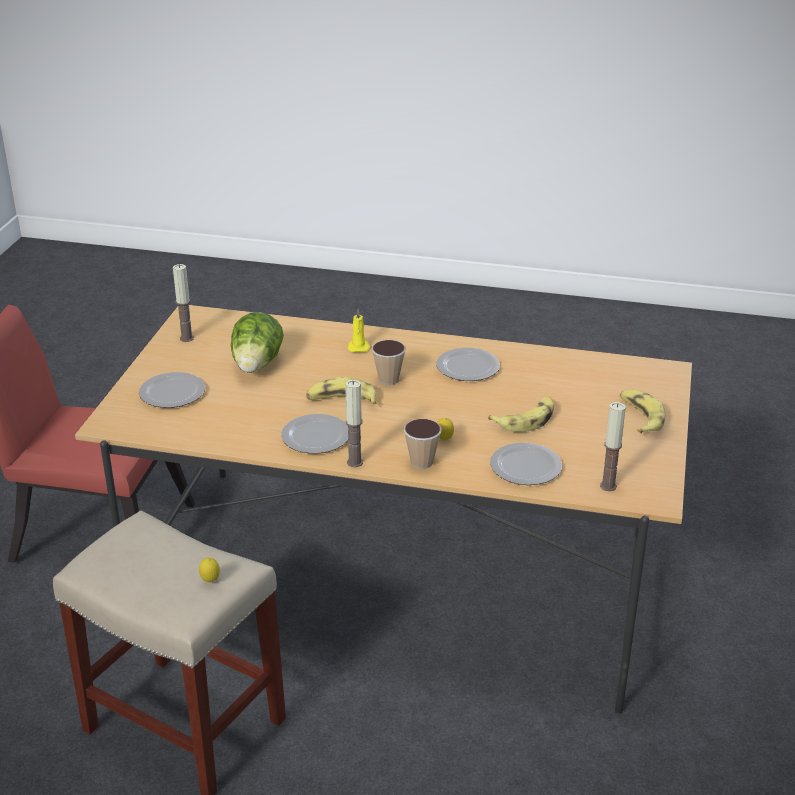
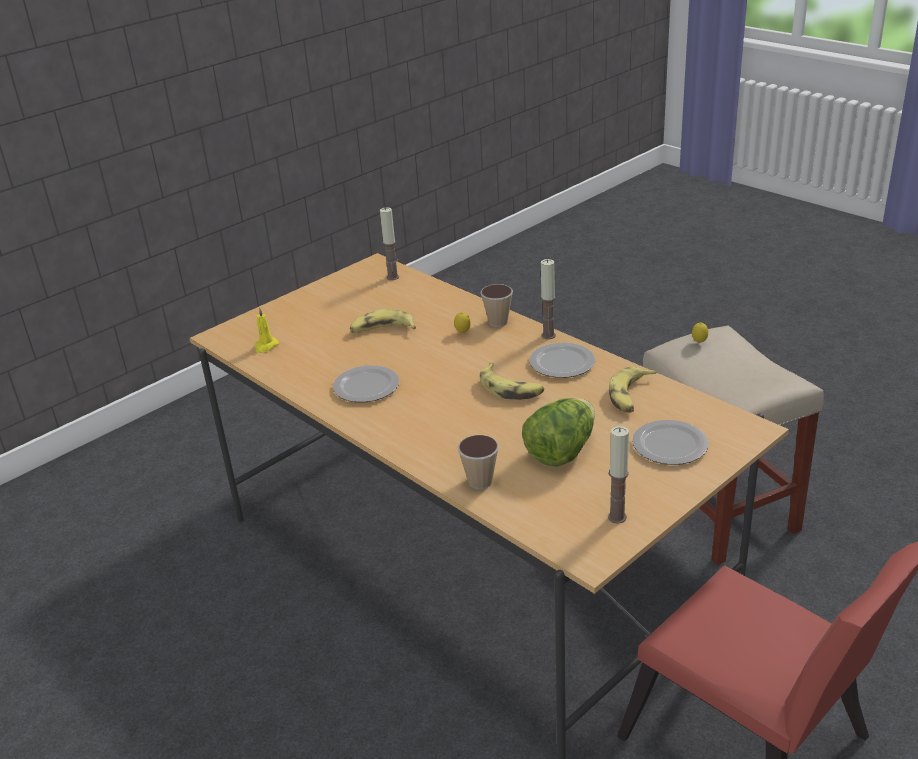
camera: 145 degrees left, 0 degrees up
(358, 347) = (439, 441): yellow candle -> yellow candle (266, 346)
(388, 380) = (449, 396): cup -> cup (480, 481)
(525, 467) = (430, 300): plate -> none
(639, 417) = (301, 310): banana -> banana (630, 396)

